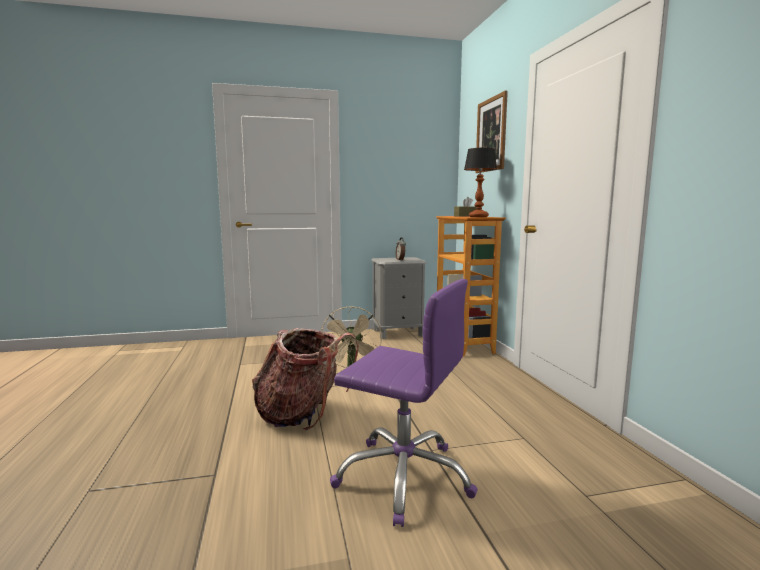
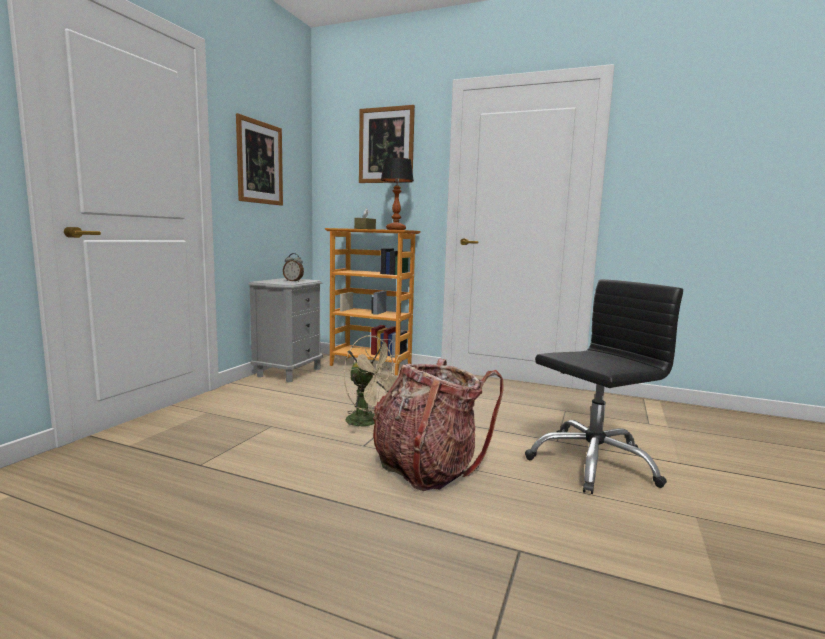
camera: 55 degrees left, 0 degrees up
(390, 167) = (259, 163): none -> picture
(404, 477) = (592, 463): purple office chair -> black office chair

